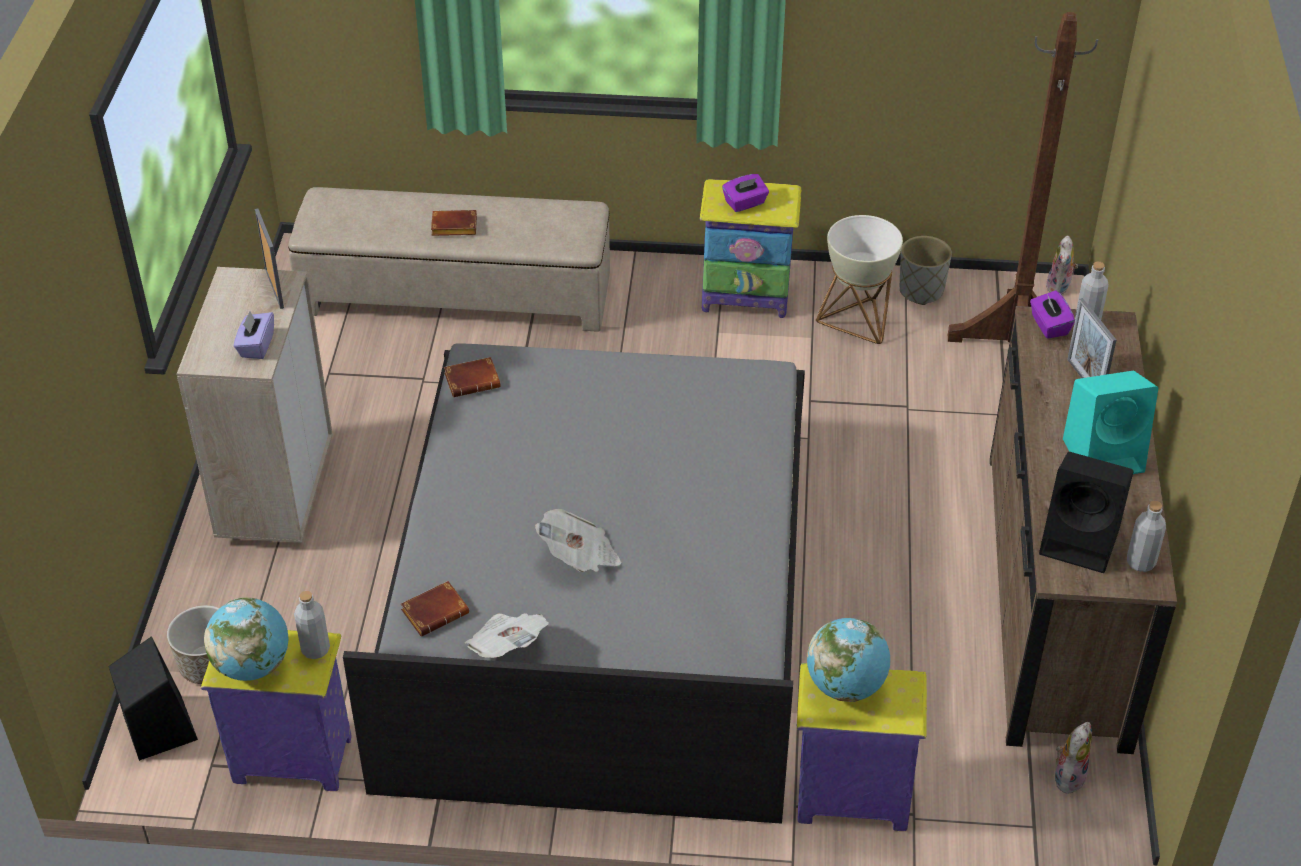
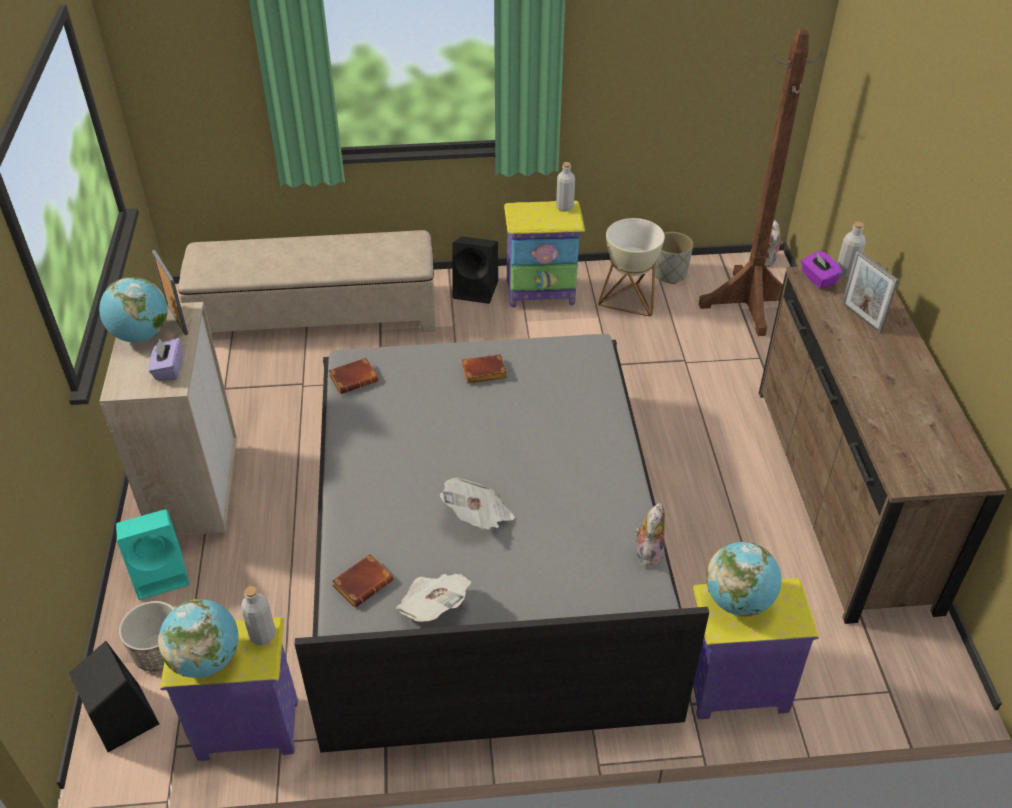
camera: 10 degrees left, 0 degrees up
(232, 303) = (141, 335): none -> globe
(453, 228) = (311, 261): brown book -> brown book (483, 373)
(745, 203) = (540, 217): purple tissue box -> none
(1068, 776) = (901, 642): plush toy -> plush toy (647, 553)
(1081, 542) = (910, 449): black speaker -> black speaker (477, 289)
(1105, 454) = (900, 375): turquoise speaker -> turquoise speaker (162, 573)
(1140, 562) = (964, 460): grey bottle -> grey bottle (564, 207)

